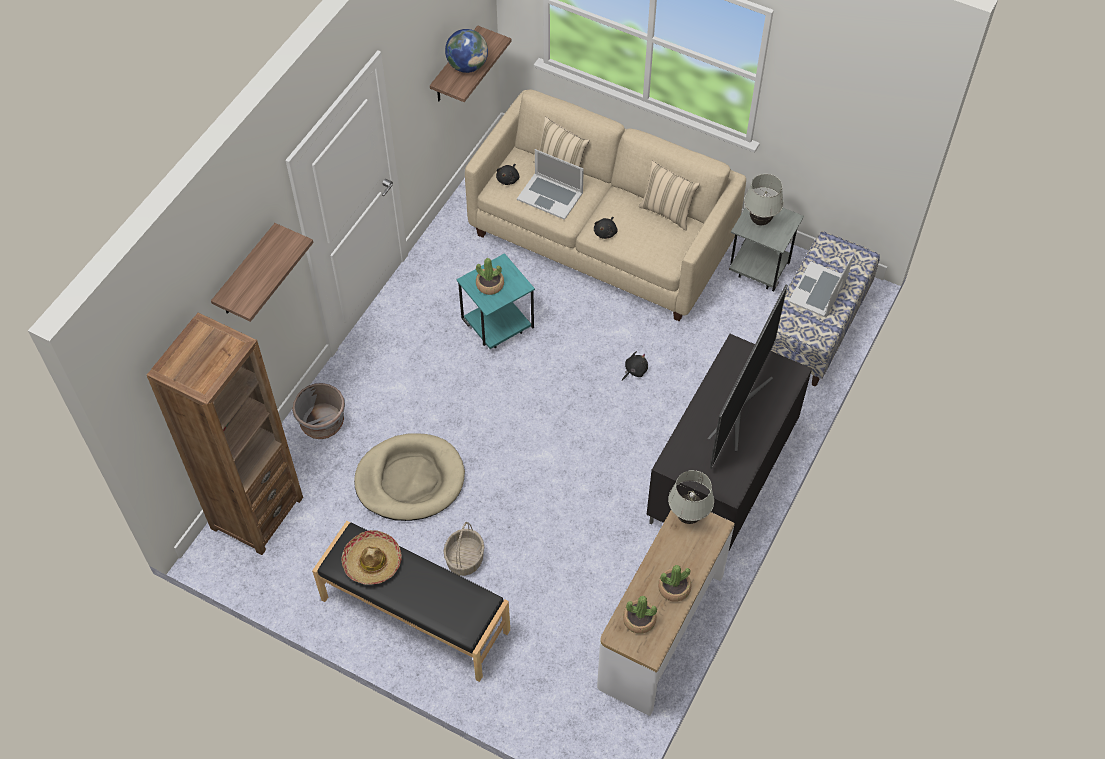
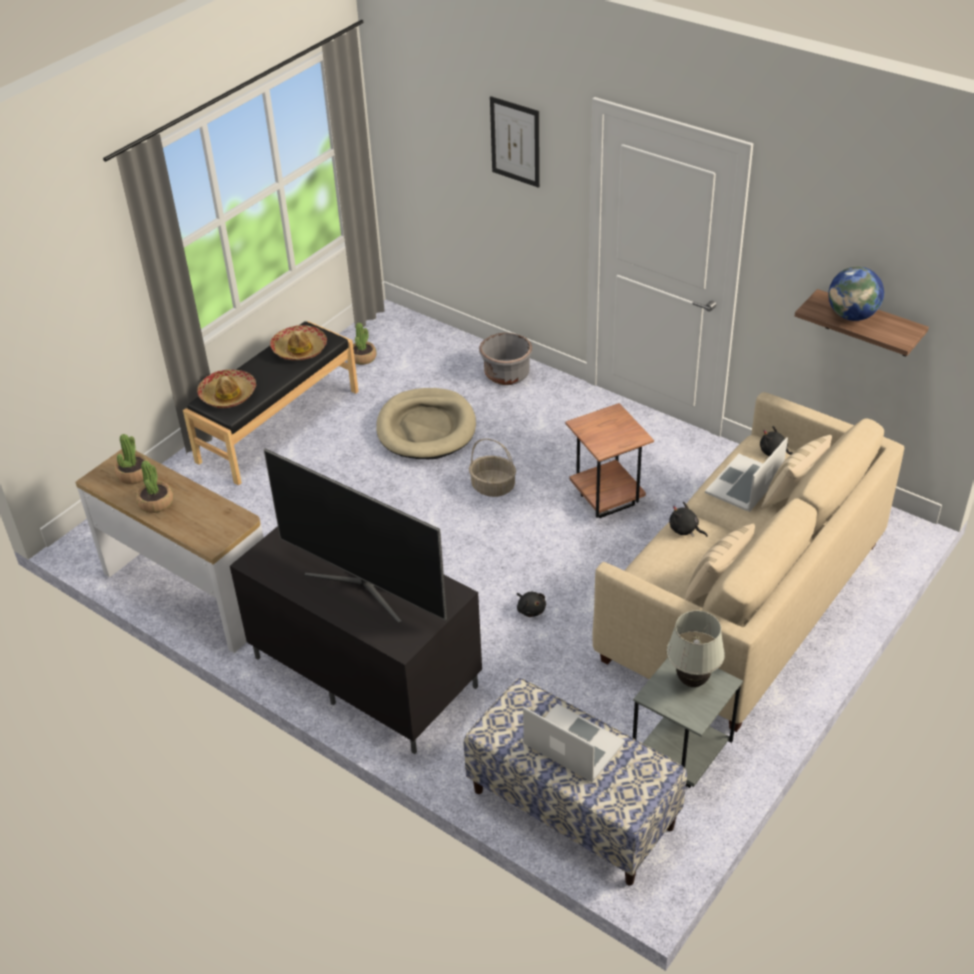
camera: 100 degrees right, 15 degrees down
(246, 272) = (515, 141): shelf -> picture
(257, 513) = (417, 337): brown bookcase -> none
(455, 611) = (228, 395): none -> hat
(465, 559) = (325, 460): basket -> basket (492, 487)
(490, 285) = (607, 426): potted plant -> potted plant (363, 358)
(497, 329) = (608, 499): turquoise side table -> brown side table
(688, 517) = (234, 523): white table lamp -> none

